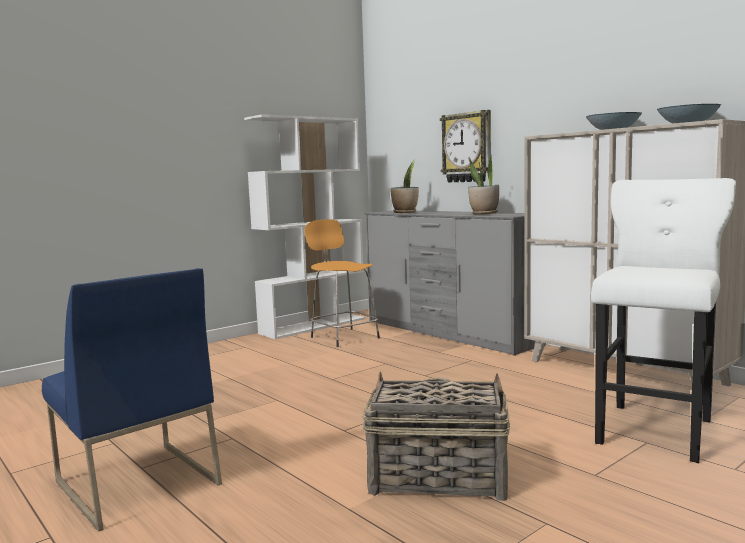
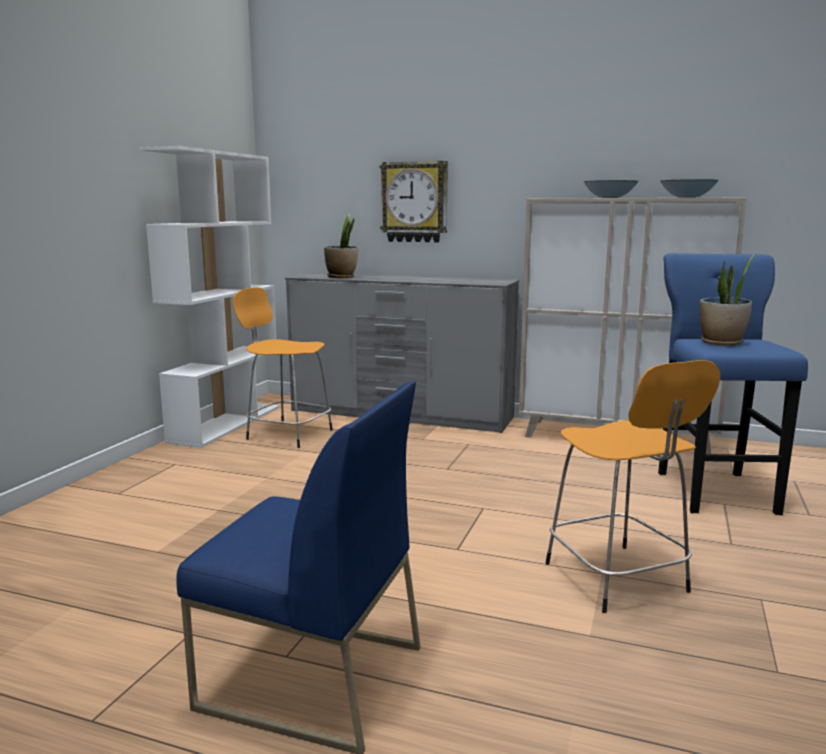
camera: 30 degrees left, 5 degrees up
(436, 478) = (618, 580): basket -> orange stool
(484, 213) = (452, 280): potted plant -> potted plant (722, 343)
(656, 429) = (714, 490): white stool -> blue stool

